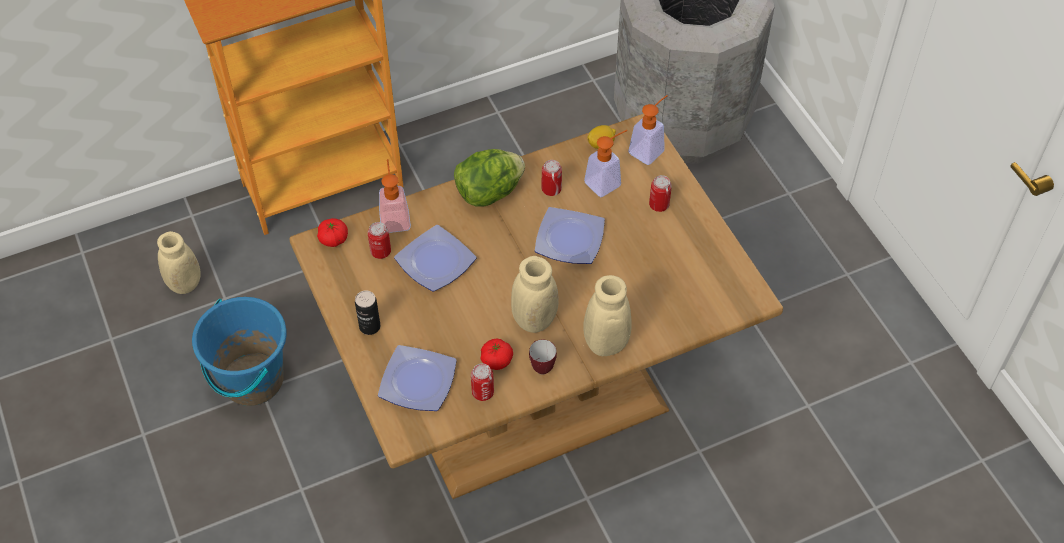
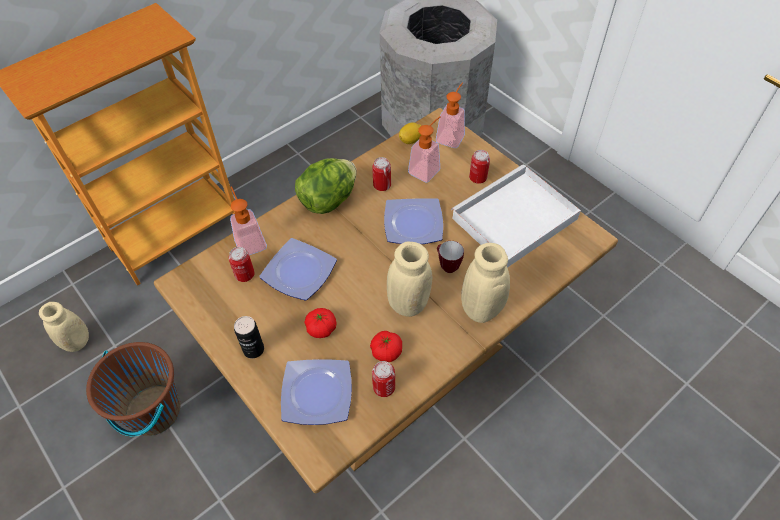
camera: 15 degrees left, 0 degrees up
(252, 380) = (153, 411): blue bucket -> brown bucket
(333, 239) = (196, 274): tomato -> tomato (321, 328)
(540, 365) = (429, 346): mug -> mug (446, 266)
(678, 260) = (513, 220): none -> white tray

